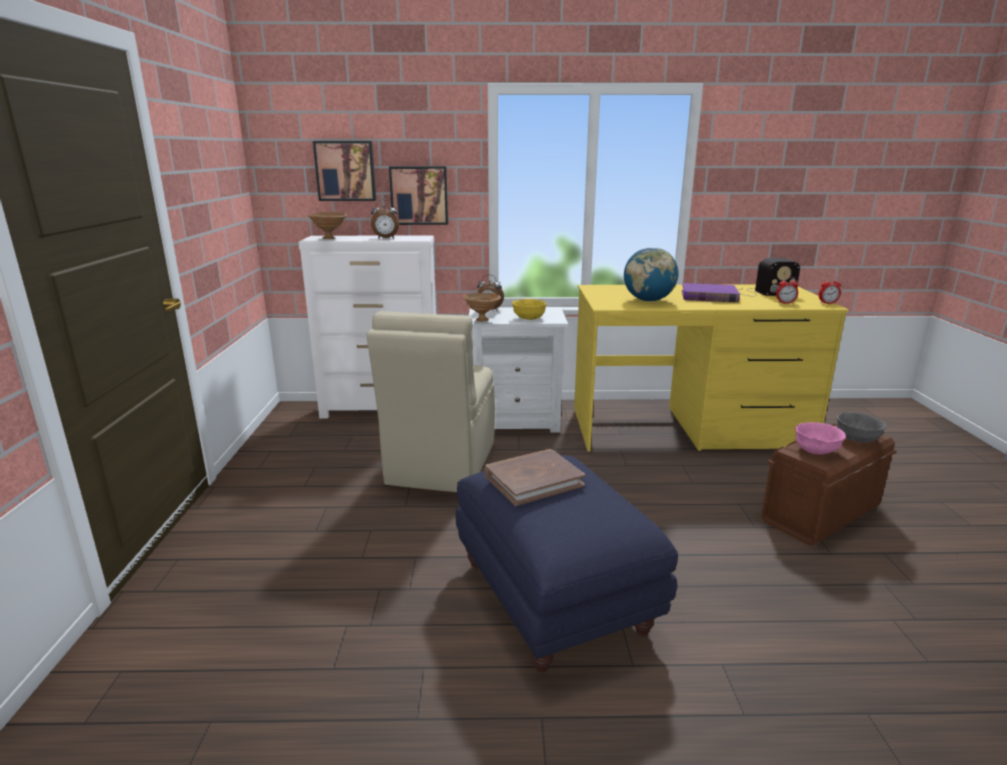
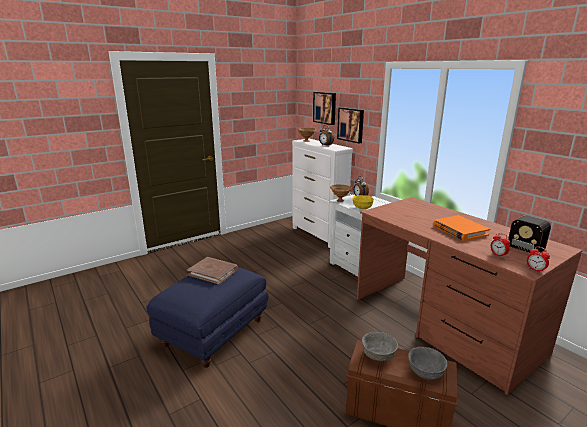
camera: 55 degrees right, 0 degrees up
(440, 465) = (289, 267): beige chair -> none
(648, 300) = (410, 218): globe -> none
(688, 428) = (443, 324): yellow desk -> brown desk
(709, 296) = (460, 230): purple book -> orange book
(816, 451) = (378, 356): pink bowl -> grey bowl

